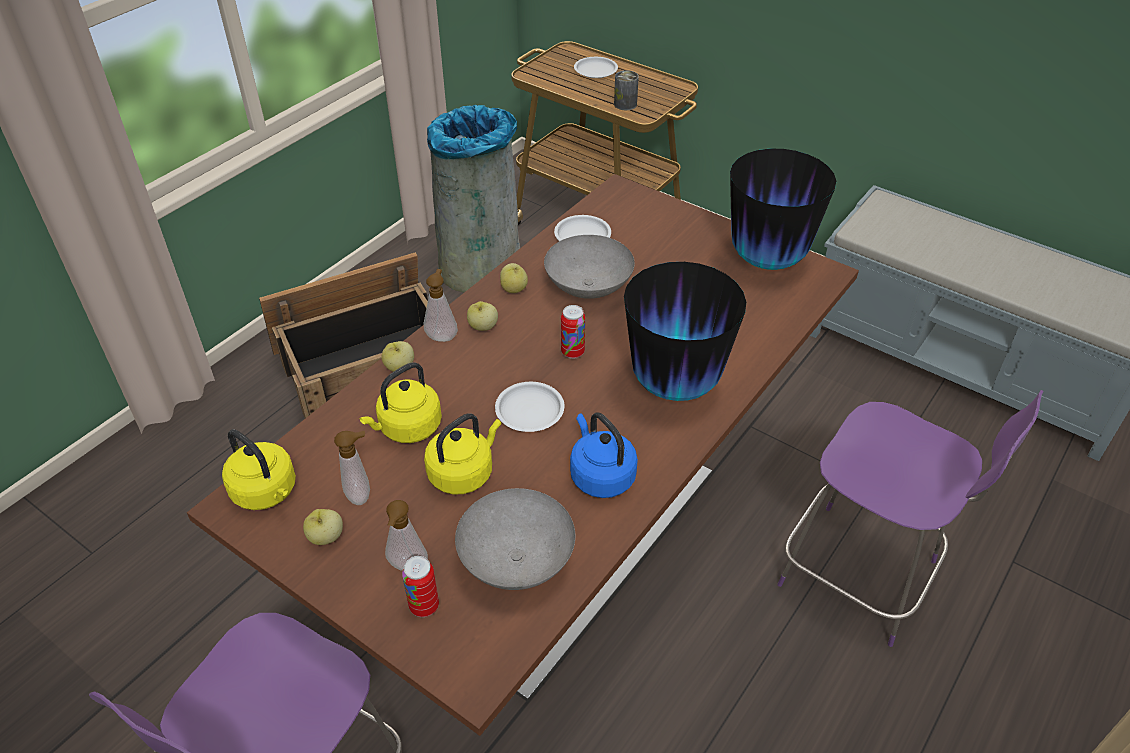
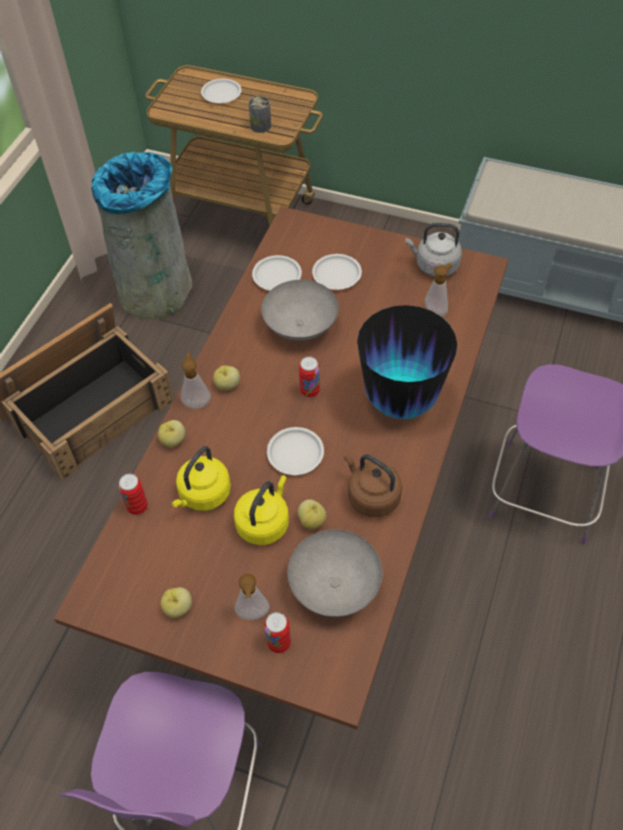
camera: 15 degrees left, 10 degrees up
(267, 492) = (112, 583): yellow kettle -> none
(330, 423) = (137, 507): none -> can
(361, 495) = (190, 564): soap dispenser -> soap dispenser (436, 311)
(514, 289) = (239, 342): apple -> apple (312, 521)
(600, 475) = (371, 496): blue kettle -> brown kettle
(650, 247) = (337, 275): none -> white plate
(767, 259) = (434, 265): vase -> grey kettle

